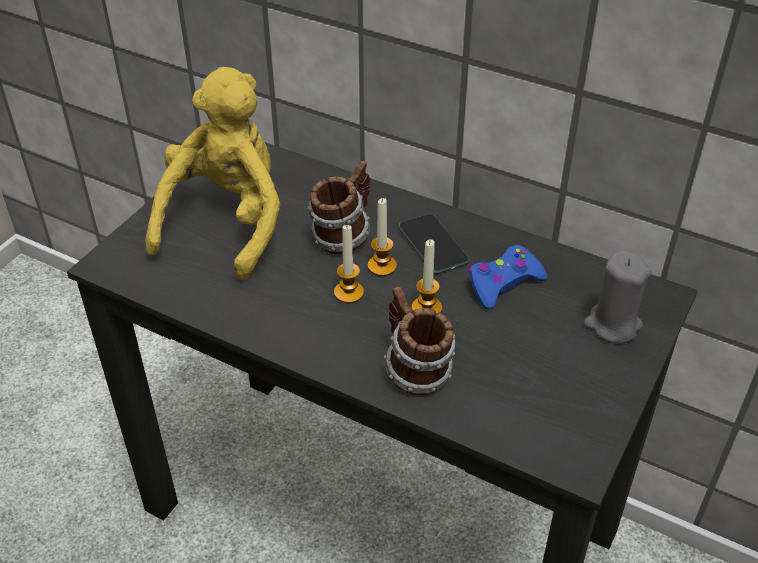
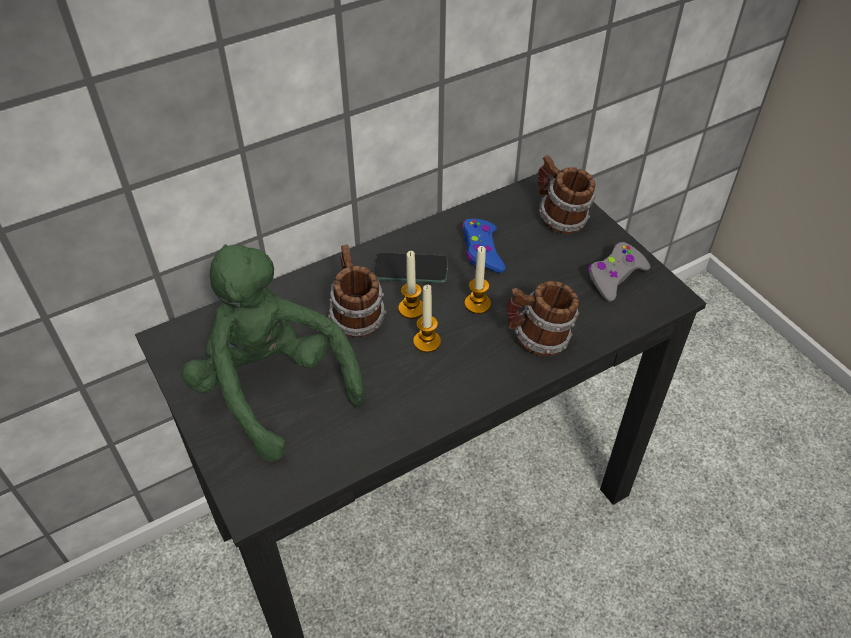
camera: 60 degrees left, 5 degrees up
(227, 223) = (272, 388): yellow plush toy -> green plush toy
(564, 403) = (615, 277): none -> grey game controller
(612, 324) = (559, 219): grey candle -> mug

